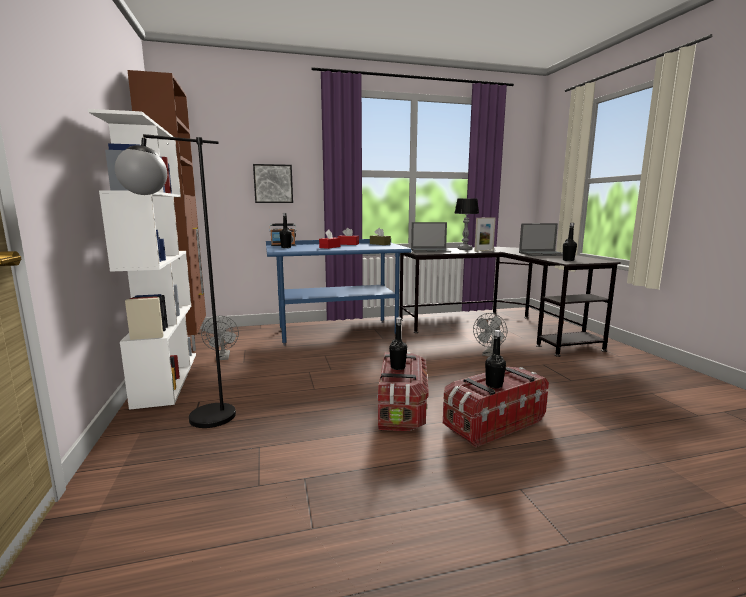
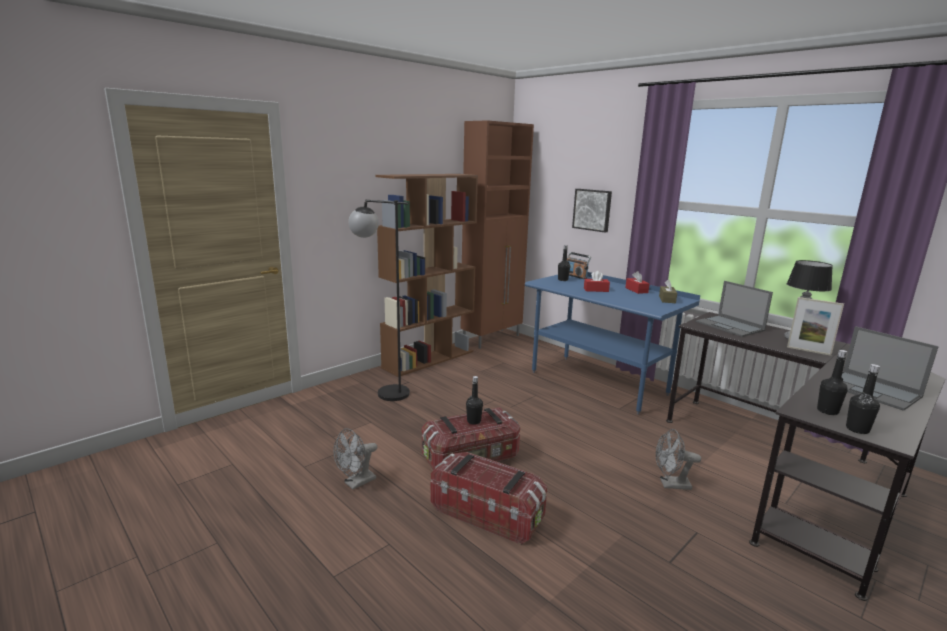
camera: 60 degrees right, 5 degrees up
(166, 377) = (429, 359): white bookcase -> brown bookcase
(223, 358) = (479, 362): grey fan -> grey fan (356, 483)
(494, 385) = (479, 474): black bottle -> black bottle (857, 429)

